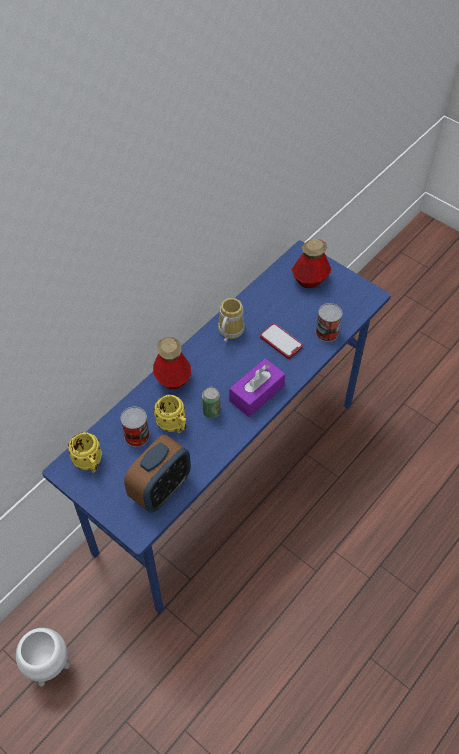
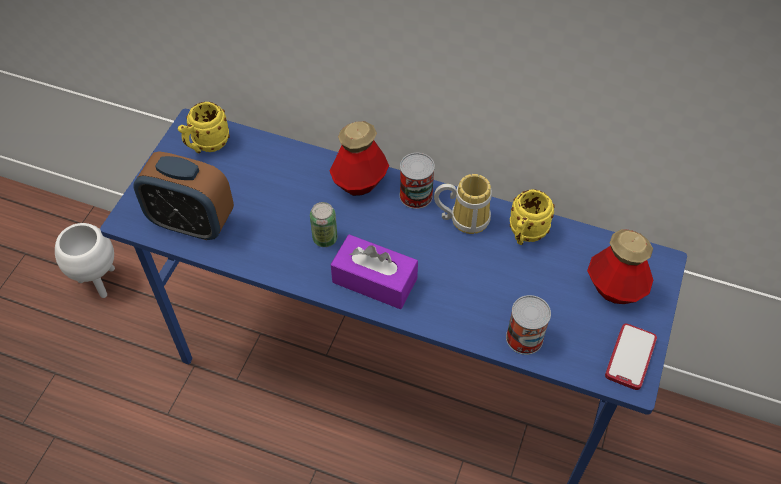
camera: 70 degrees right, 0 degrees up
(137, 436) = (260, 175): can -> can (416, 195)
(174, 425) = (288, 206): yellow mug -> yellow mug (525, 234)
(281, 342) = (477, 284): phone -> phone (630, 357)

